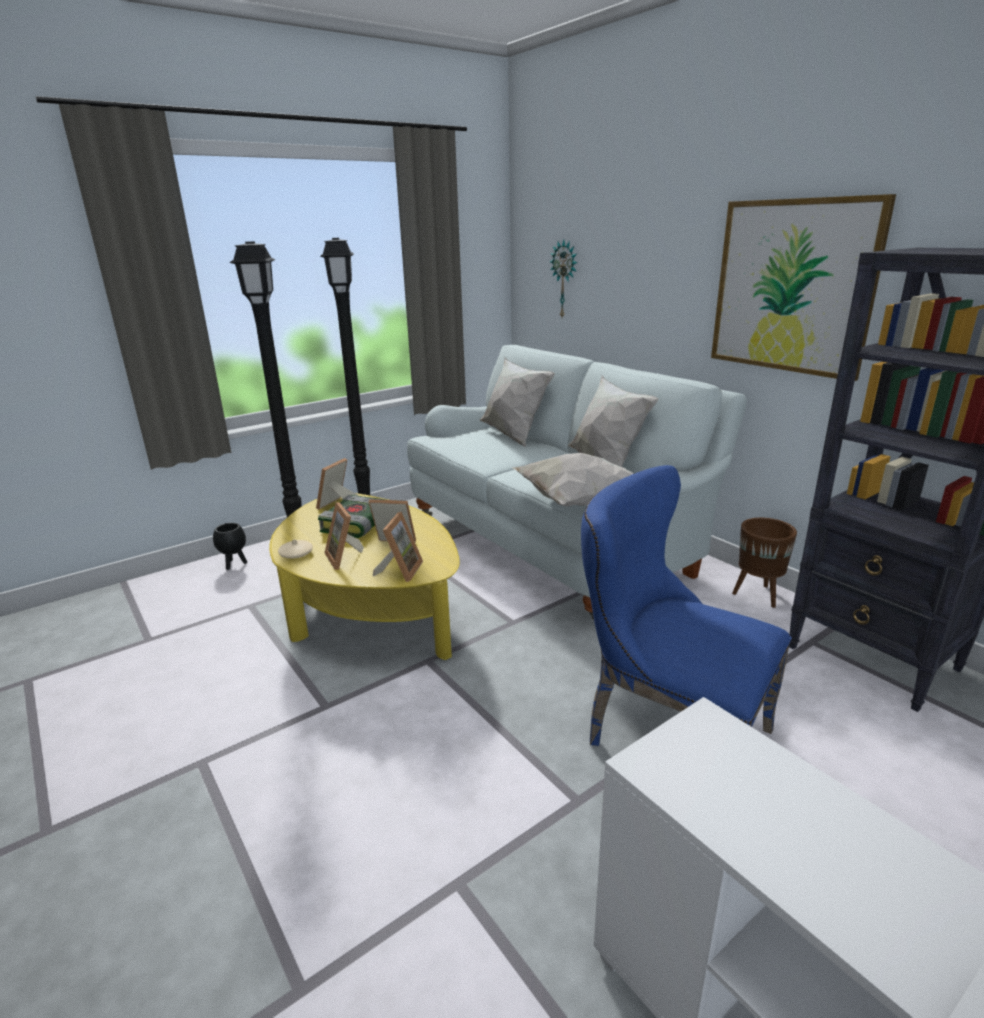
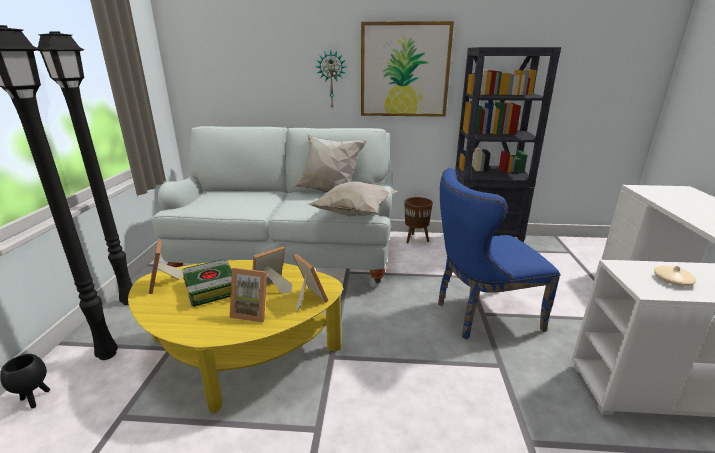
camera: 50 degrees left, 0 degrees up
(296, 554) = (204, 330): beige vase -> beige vase (672, 280)
(513, 436) = (237, 192): white pillow -> none
(565, 279) = (228, 75): wall clock -> wall clock (331, 80)

